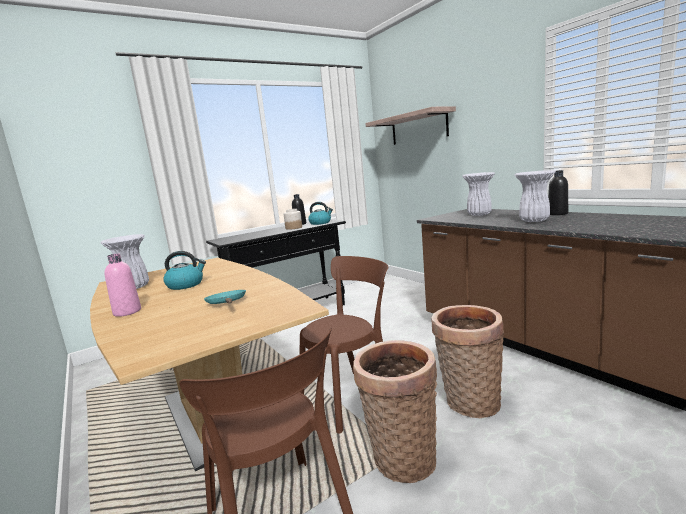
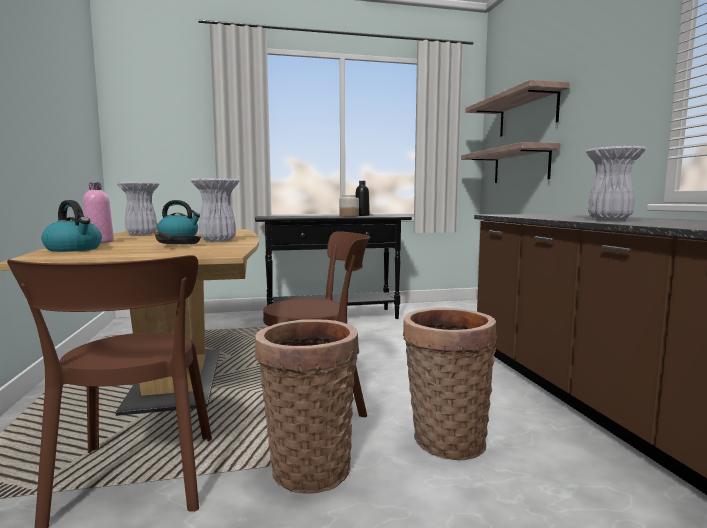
camera: 20 degrees right, 5 degrees down
(227, 303) = (177, 246): turquoise frying pan -> black frying pan
(320, 223) = (383, 216): kettle -> kettle (74, 249)
(417, 168) = (521, 165): none -> shelf
(478, 214) = (556, 215): white vase -> white vase (218, 240)
(557, 214) = (662, 219): black bottle -> none

